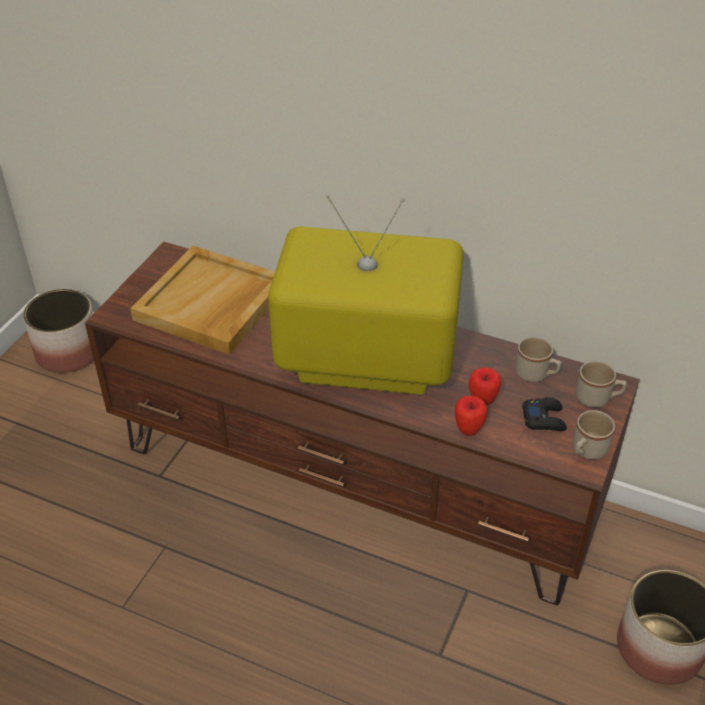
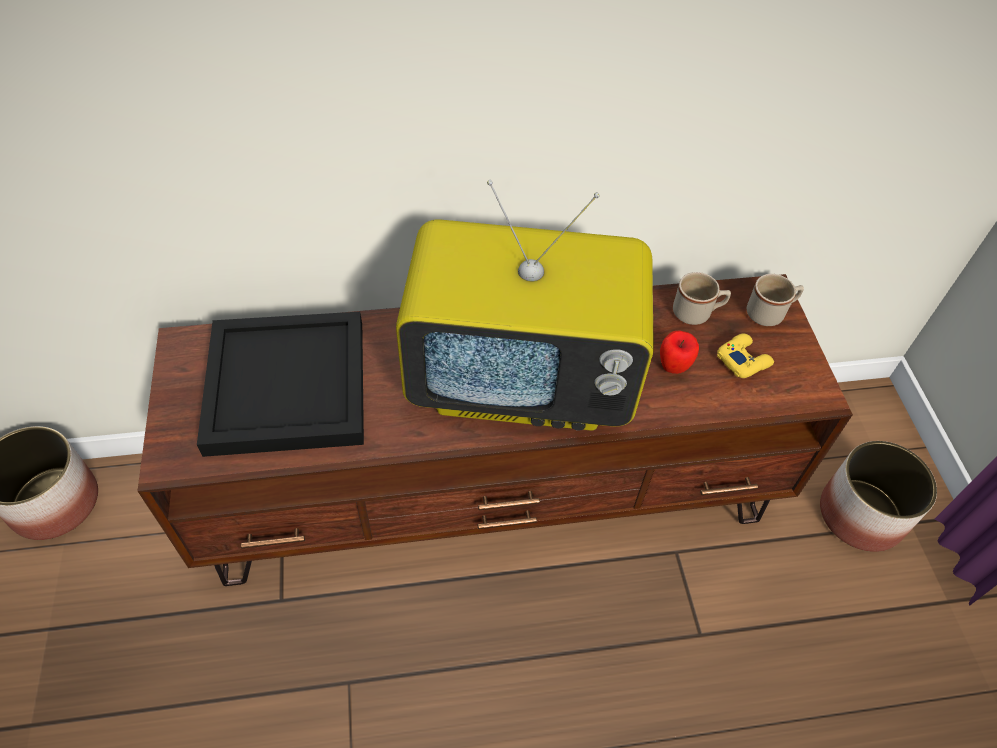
camera: 35 degrees left, 10 degrees up
(211, 304) = (288, 387): beige tray -> black tray
(364, 363) = (523, 381): television -> television turned 150 degrees counterclockwise
(469, 429) = (687, 408): apple -> none
(544, 419) = (743, 360): black game controller -> yellow game controller
(586, 451) = (807, 377): beige mug -> none

